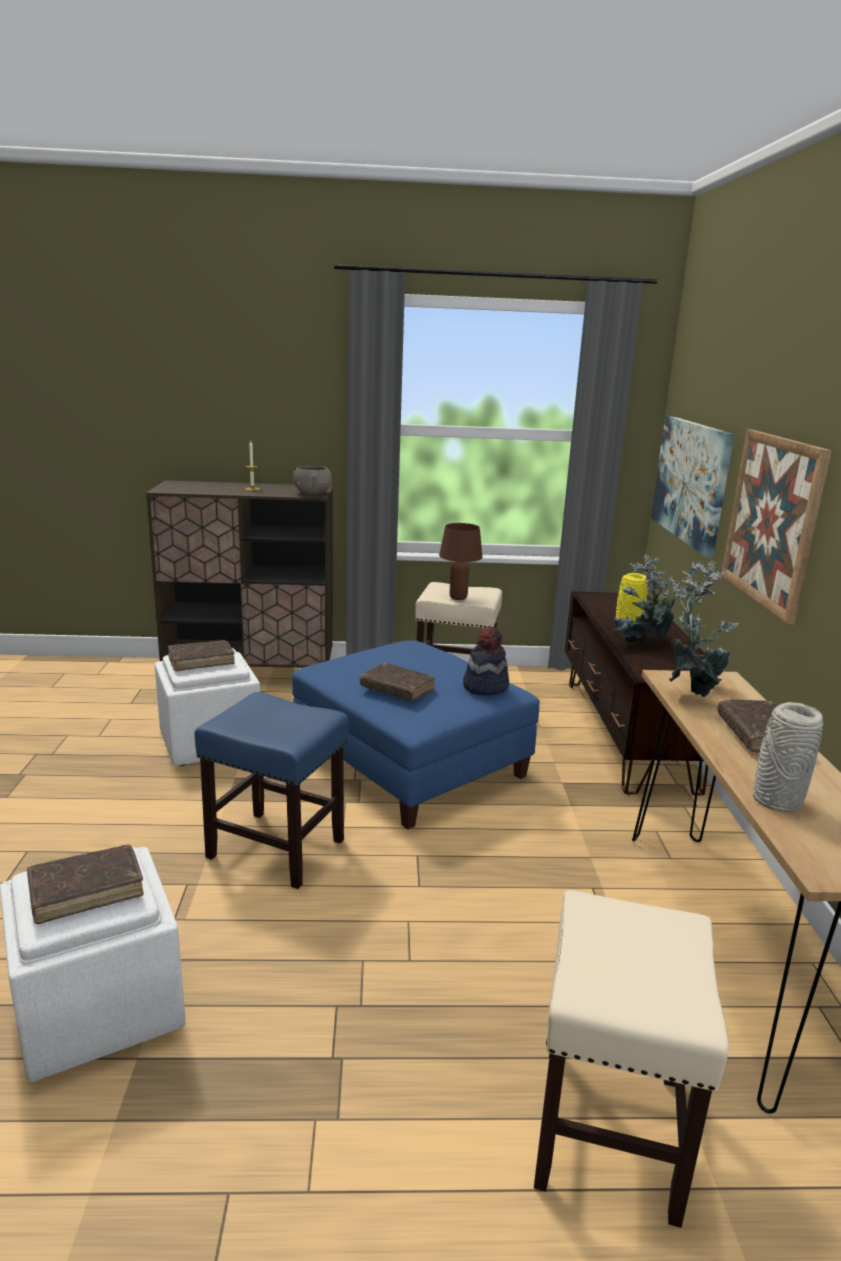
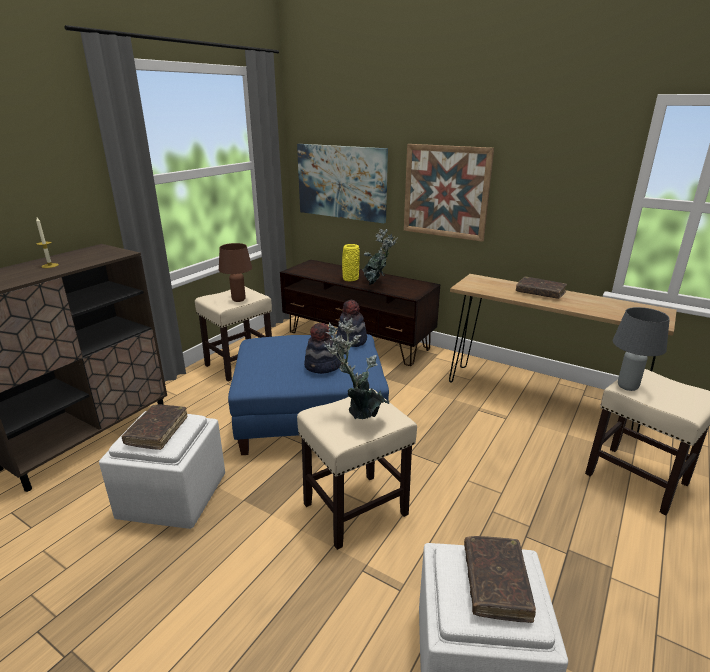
camera: 55 degrees left, 5 degrees up
(278, 848) = (356, 508): blue stool -> beige stool
(313, 493) = (115, 253): grey bowl -> none
(397, 689) = (323, 366): brown book -> hat
(594, 909) = (628, 387): none -> grey table lamp
(691, 691) = (484, 288): potted plant -> potted plant (359, 415)
(776, 800) = (600, 310): grey vase -> none

